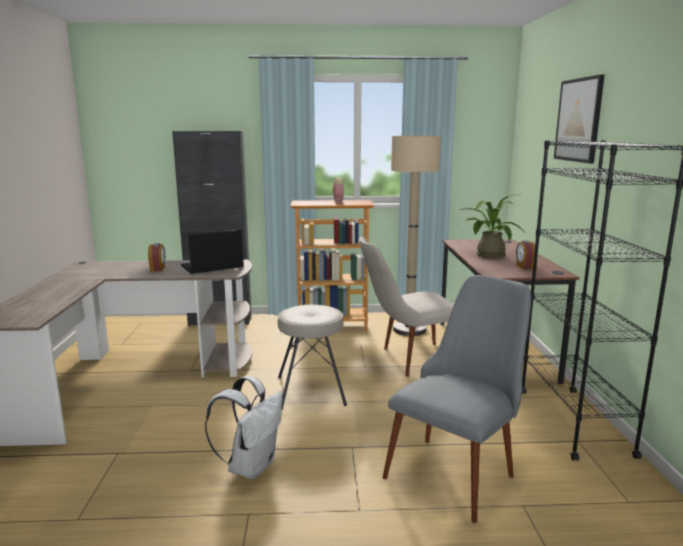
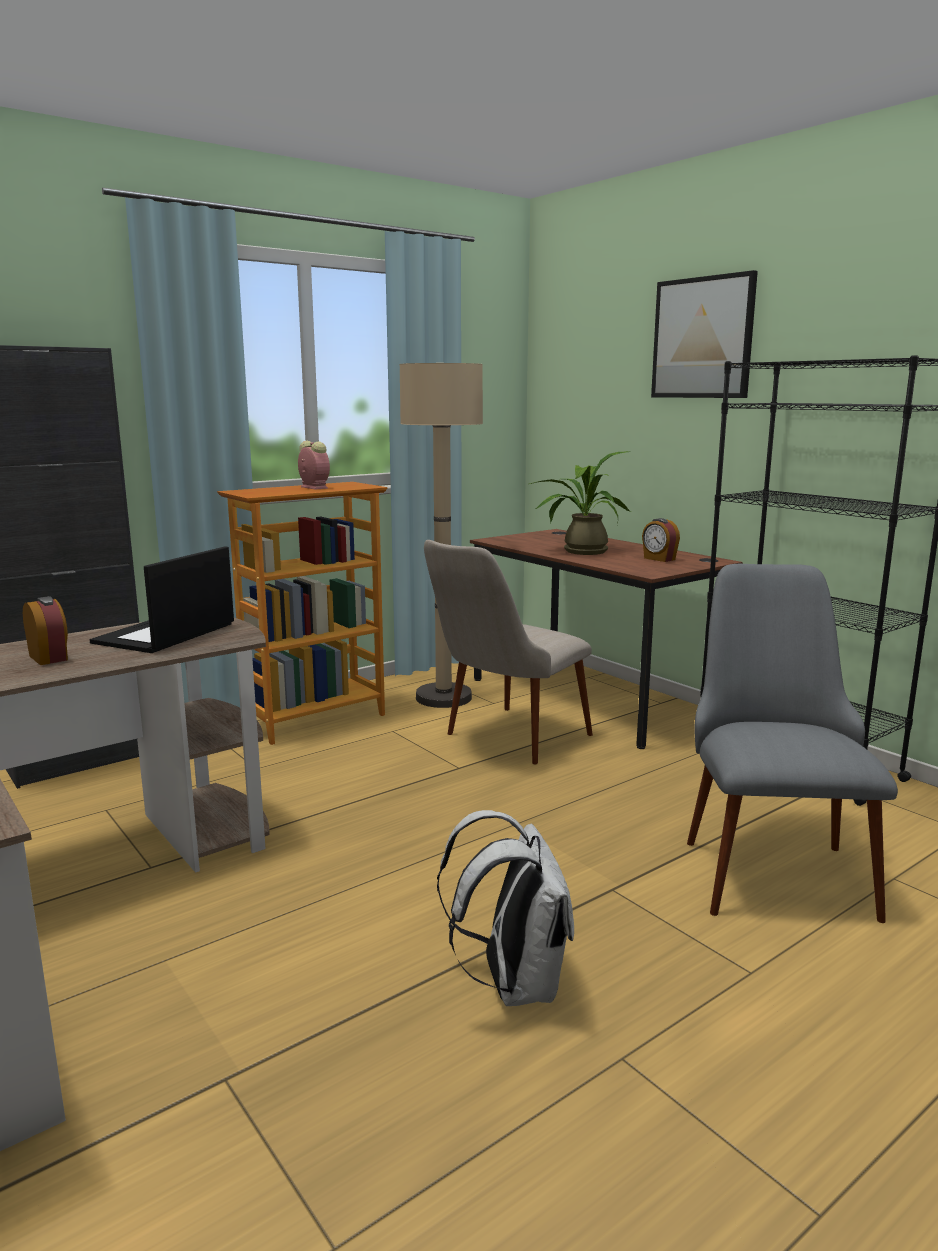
camera: 35 degrees left, 0 degrees up
(311, 390) = (430, 828): beige stool -> none

